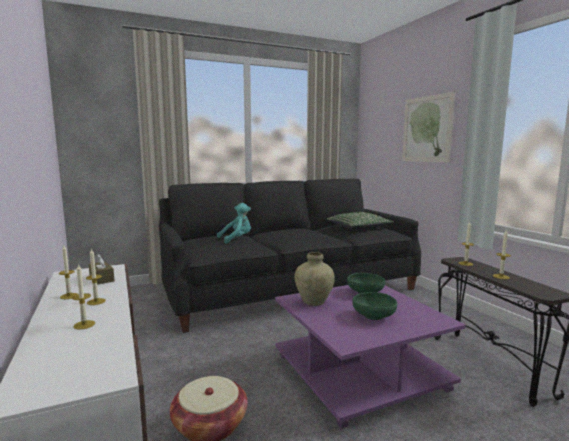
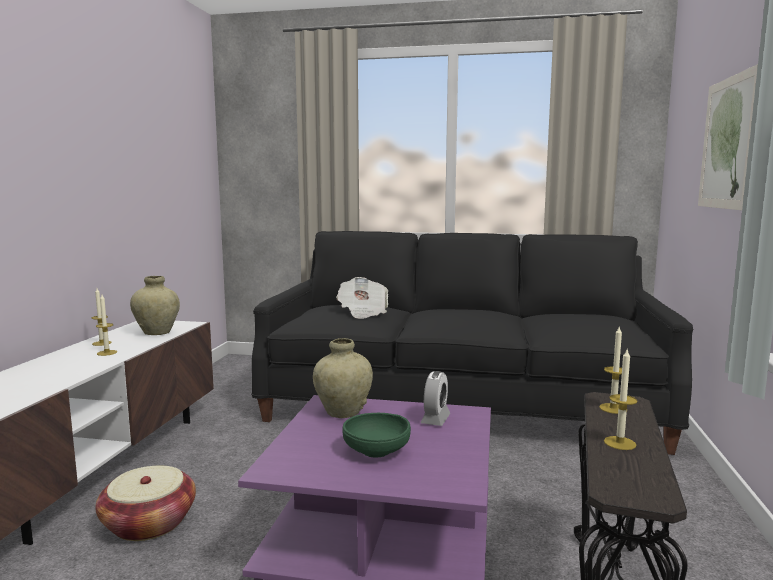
camera: 35 degrees right, 0 degrees up
(84, 325) = (56, 370): candle -> none
(101, 279) = (157, 333): brown tissue box -> beige vase
(237, 239) = (363, 312): turquoise plush toy -> newspaper
(358, 227) = (582, 321): green pillow -> none
(365, 292) = (435, 419): green bowl -> alarm clock

